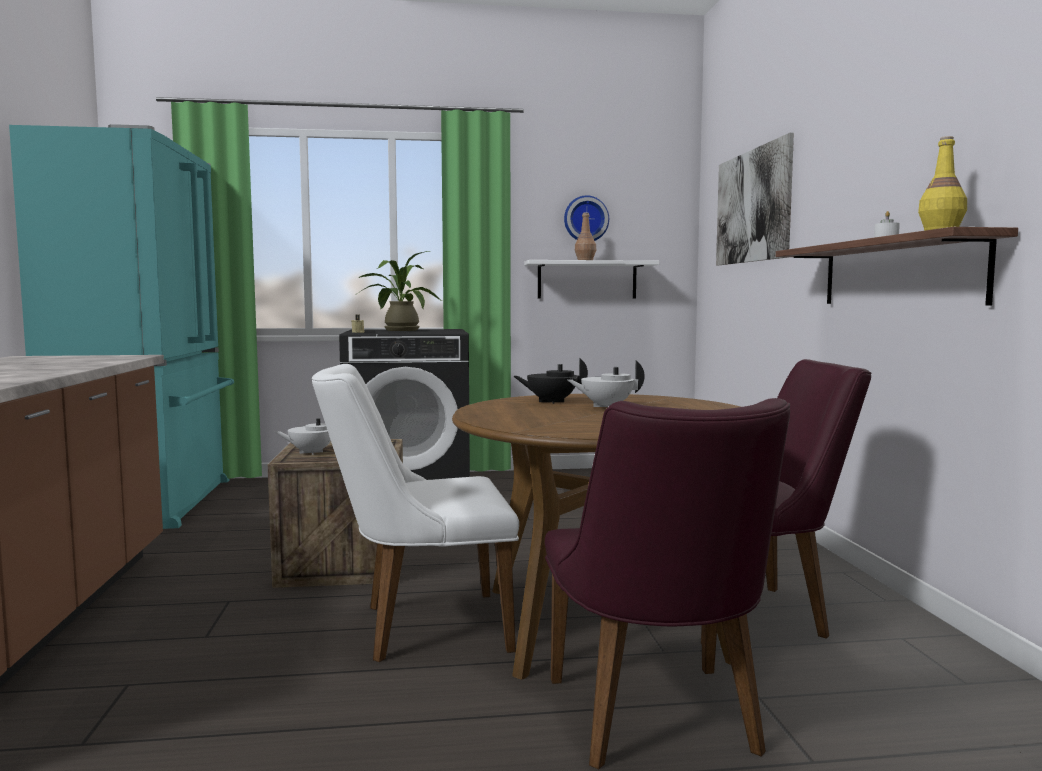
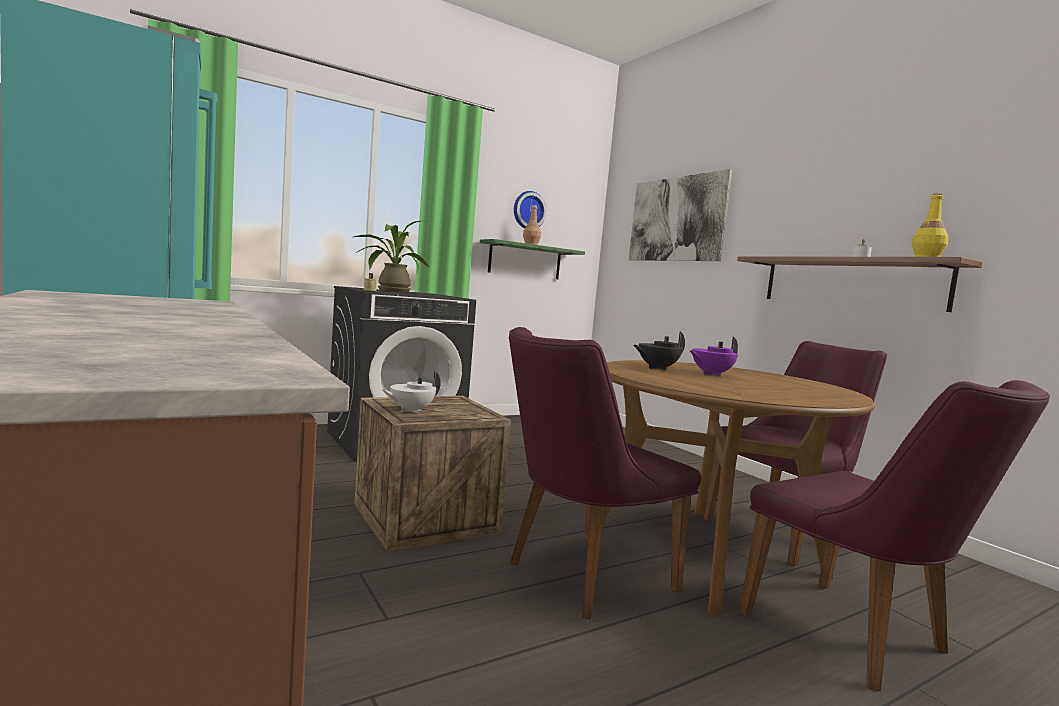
camera: 25 degrees left, 0 degrees up
(420, 627) = (578, 577): white chair -> purple chair
(587, 280) = (525, 260): white shelf -> green shelf
(606, 406) = (711, 374): white teapot -> purple teapot

